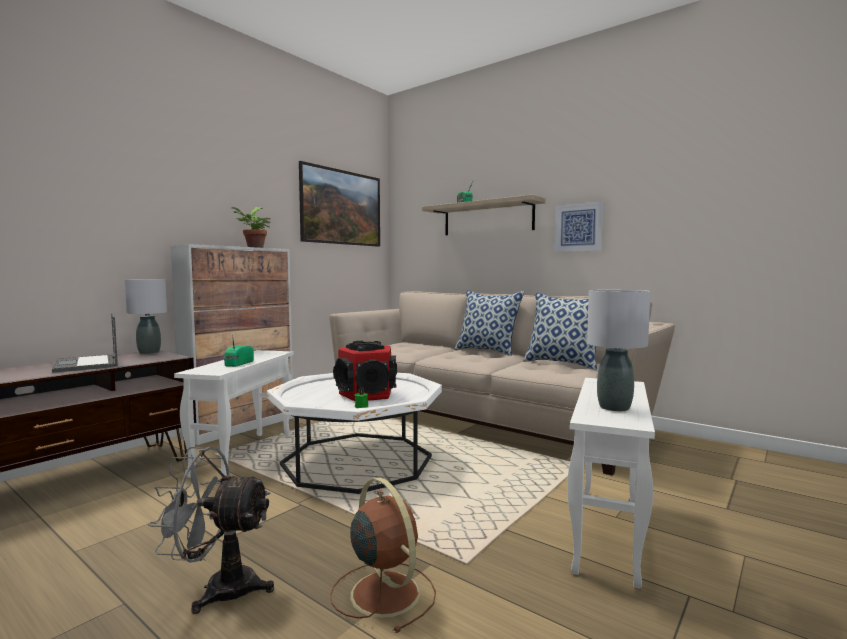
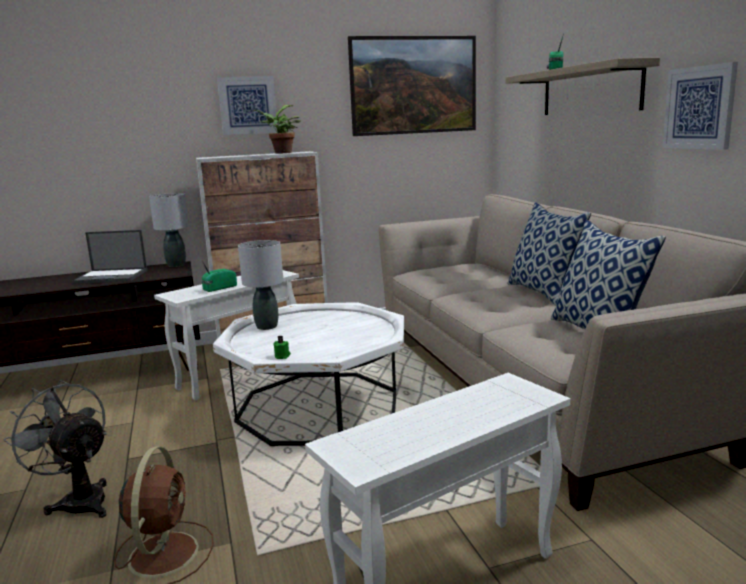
camera: 35 degrees right, 10 degrees up
(87, 364) = (112, 276): laptop -> laptop turned 90 degrees counterclockwise
(219, 203) = (247, 105): none -> picture
(368, 395) = (317, 340): speaker -> none
(615, 407) = (408, 435): grey table lamp -> grey table lamp (267, 326)

